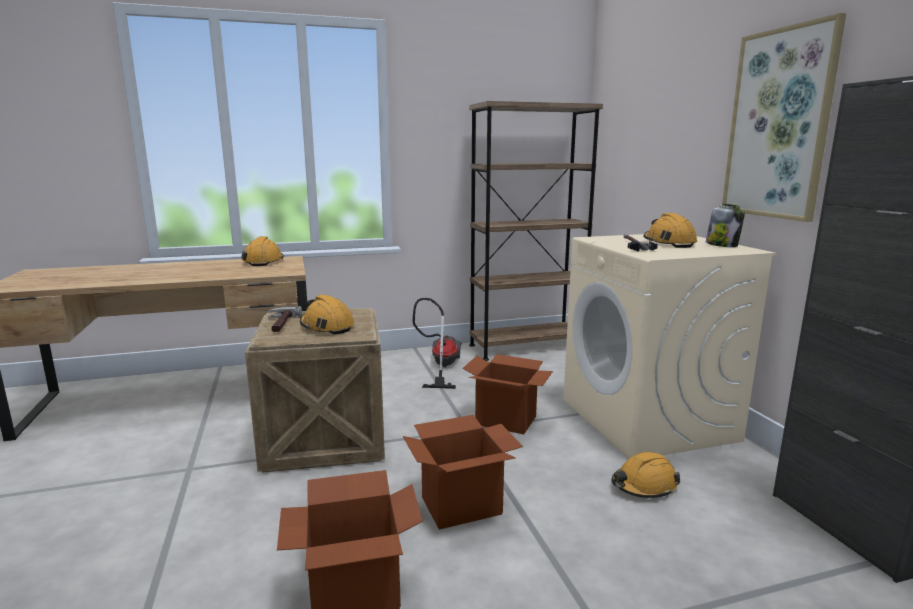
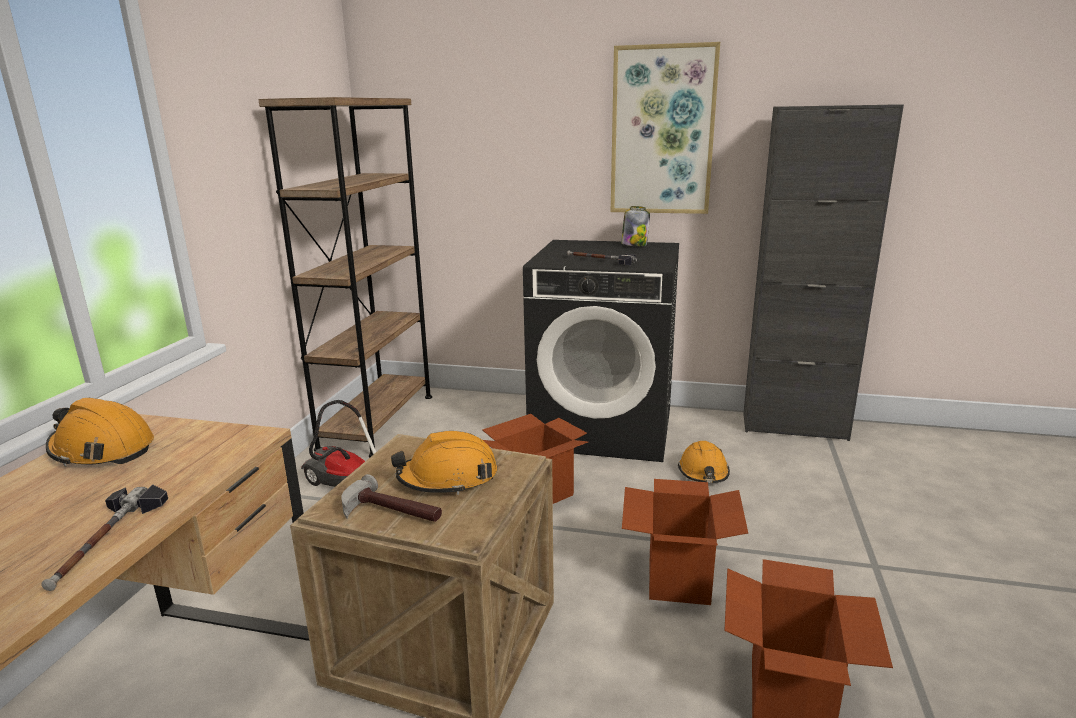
camera: 60 degrees left, 5 degrees up
(188, 278) = (106, 540): none -> hammer
(648, 420) = (604, 427): beige washing machine -> black washing machine
(668, 243) = (603, 252): orange hard hat -> none

